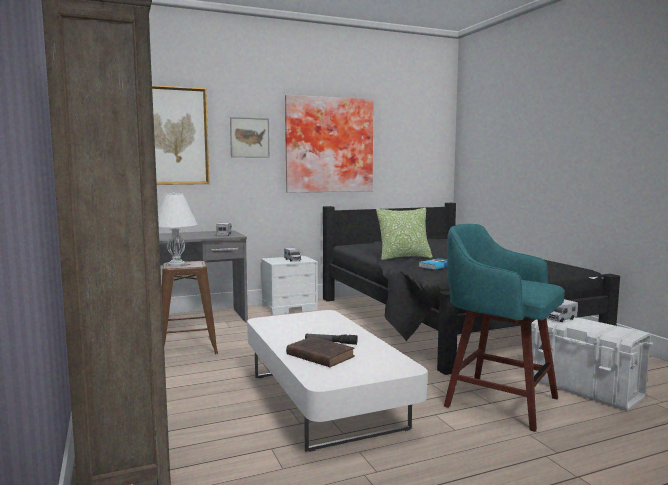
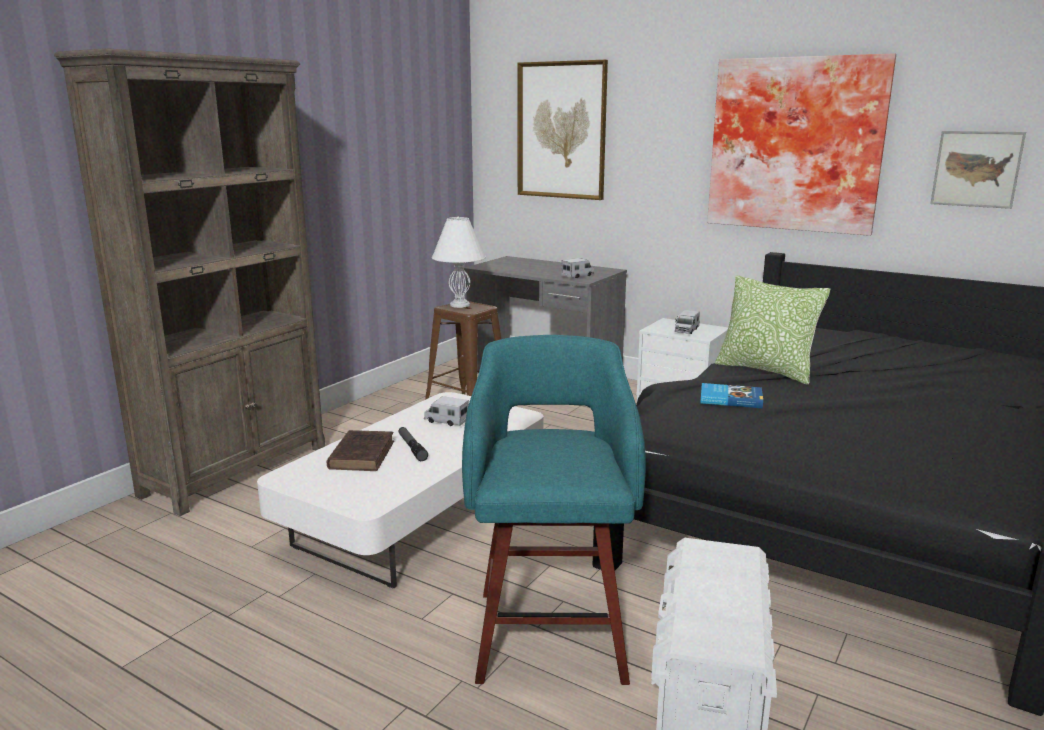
camera: 55 degrees right, 10 degrees up
(249, 137) = (663, 132): picture -> picture (976, 169)
(560, 319) = (719, 564): toy truck -> toy truck (446, 421)

